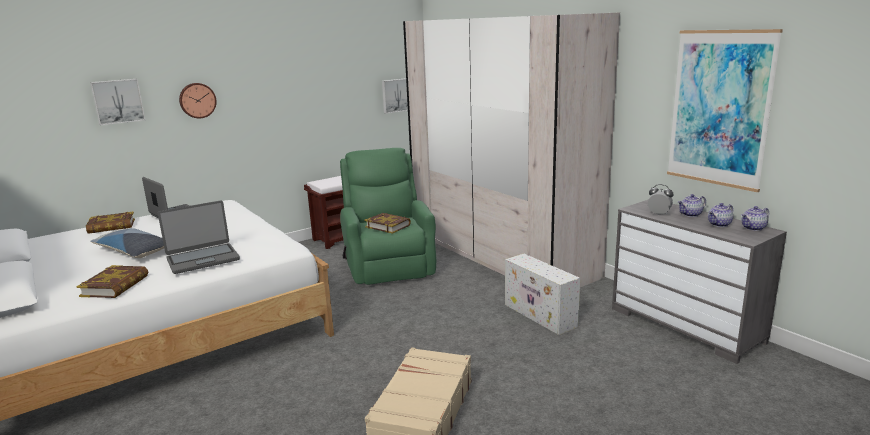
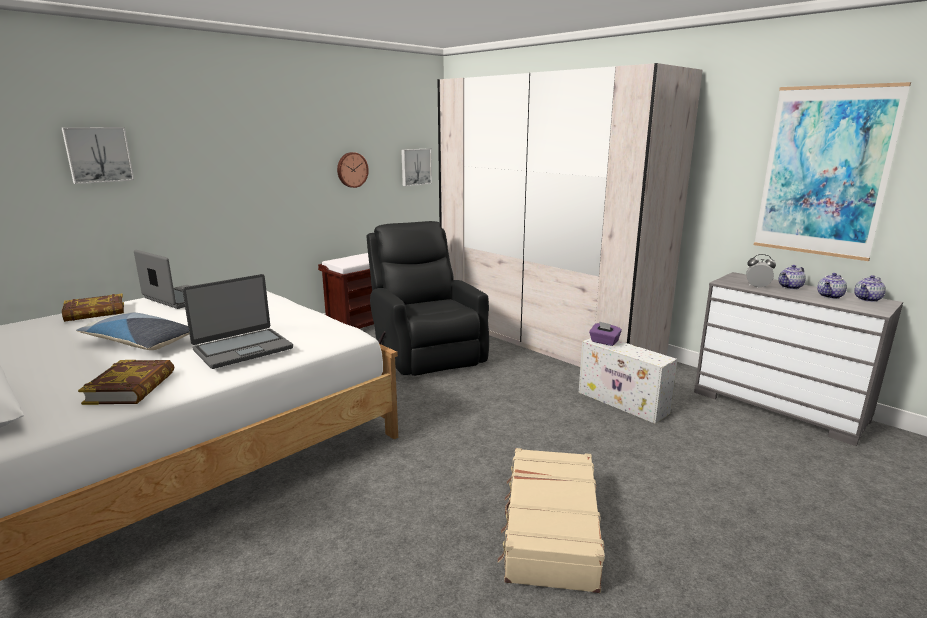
camera: 10 degrees left, 0 degrees up
(197, 100) = (198, 159): wall clock -> wall clock (351, 170)
(388, 226) = (433, 308): book -> none
(388, 263) = (426, 351): green armchair -> black armchair
(523, 260) = (604, 342): none -> purple tissue box

